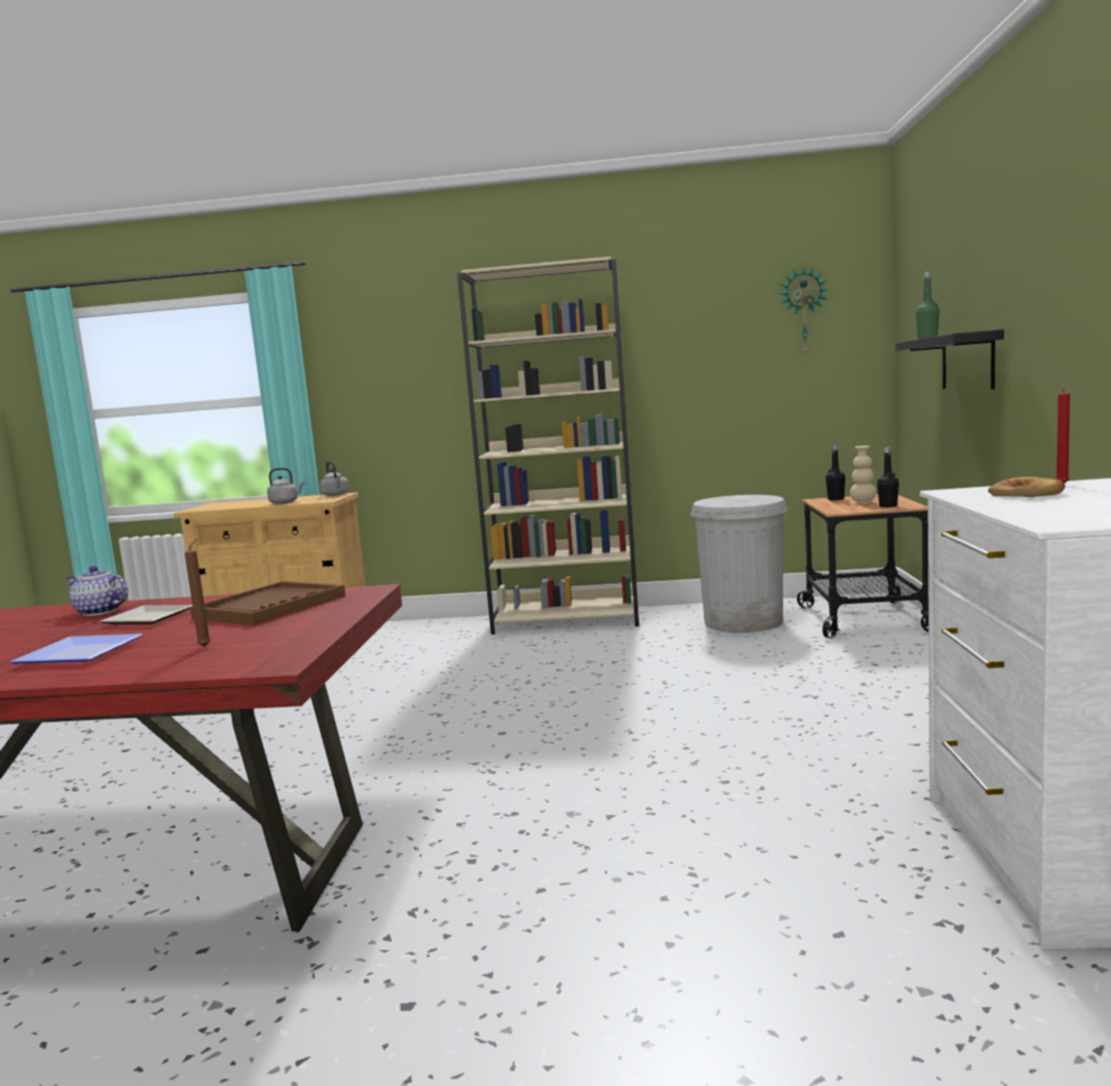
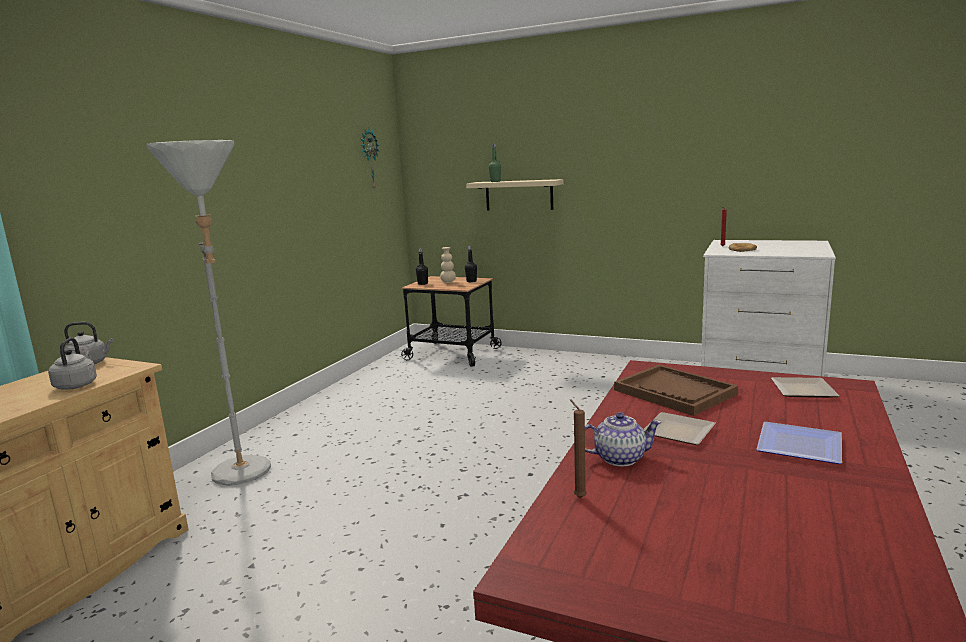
camera: 70 degrees left, 5 degrees up
(100, 611) = (619, 458): teapot -> teapot turned 135 degrees counterclockwise
(206, 646) = (794, 405): brown candle -> brown candle (578, 497)
(256, 646) = (801, 391): none -> plate
(443, 637) = (244, 477): none -> grey floor lamp
(567, 620) = (298, 422): beige bookcase -> none
(743, 622) = (407, 377): white trash can -> none
(967, 361) = (519, 195): black shelf -> beige shelf

